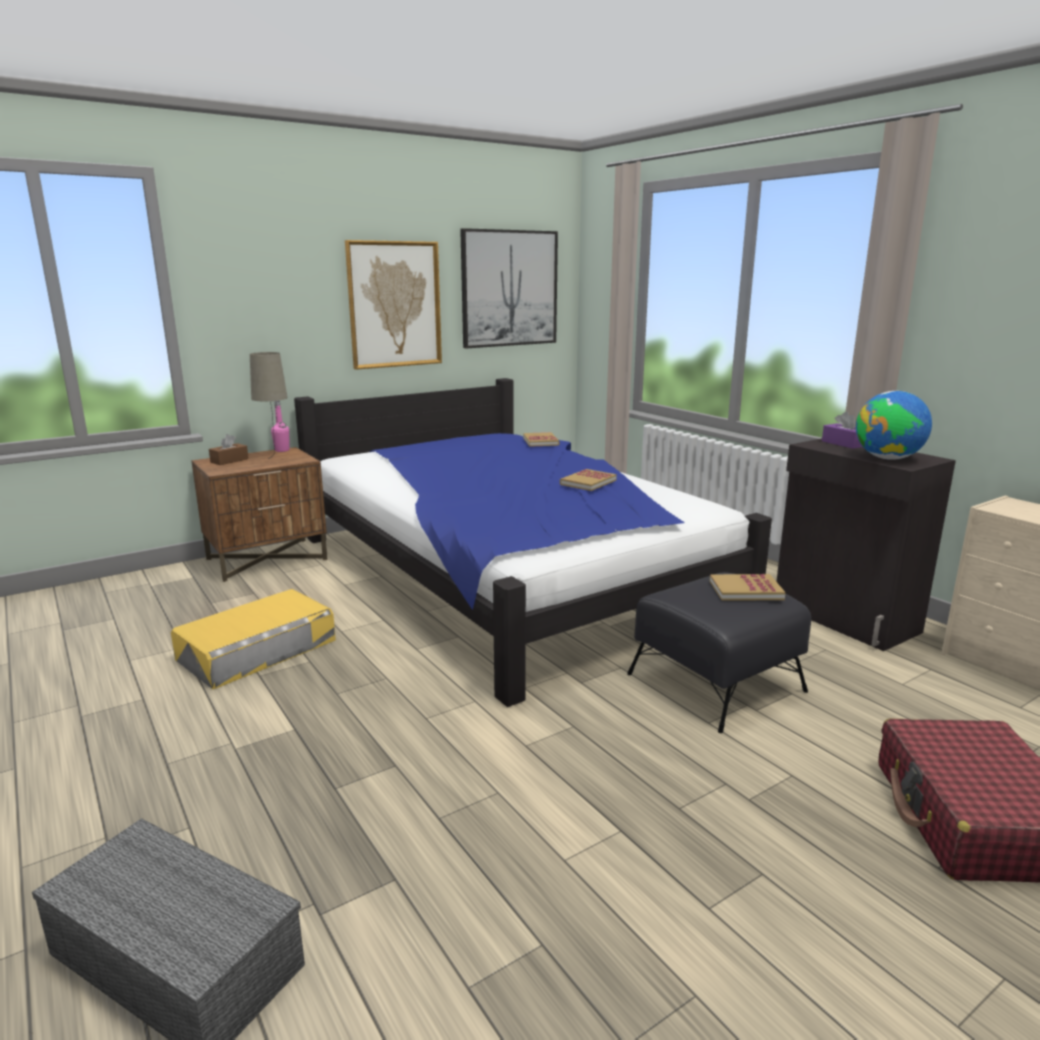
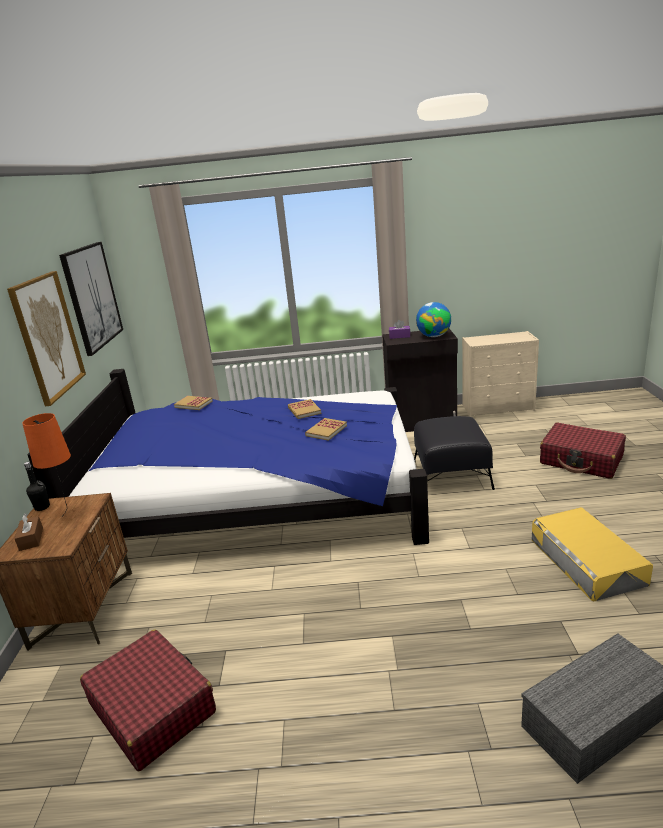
camera: 55 degrees left, 5 degrees up
(149, 630) = (152, 707): none -> red suitcase
(257, 650) = (260, 639): yellow storage box -> yellow storage box (587, 561)
(276, 459) = (69, 513): beige table lamp -> orange table lamp
(282, 450) = (42, 507): pink bottle -> black bottle
(745, 590) = (452, 422): book -> book (326, 430)

